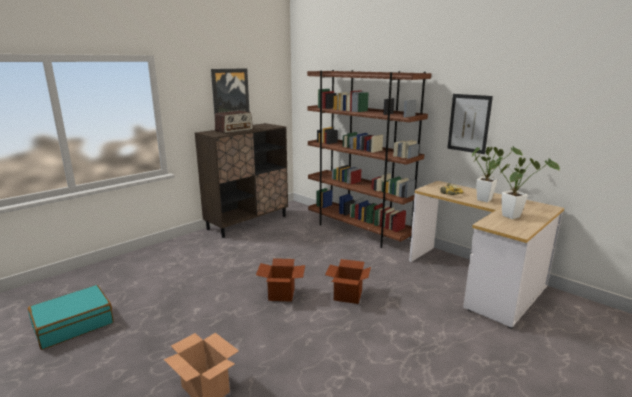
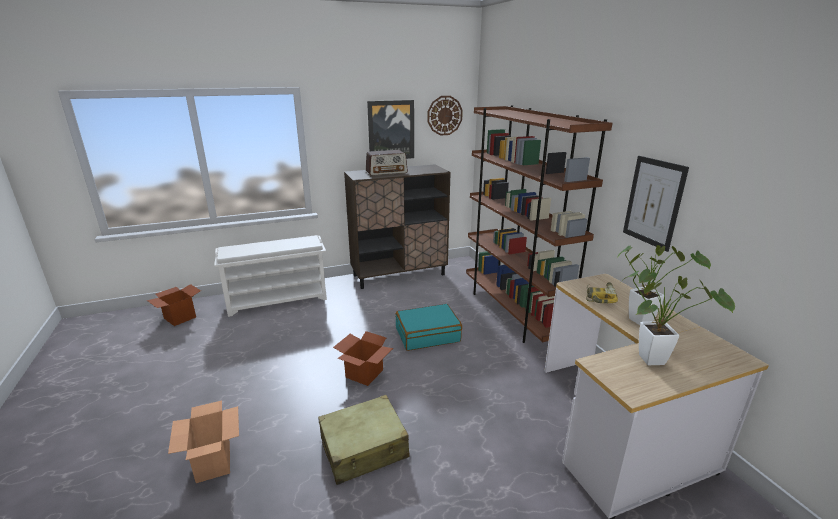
camera: 25 degrees right, 5 degrees up
(73, 324) = (173, 352): turquoise suitcase -> turquoise suitcase (427, 334)
(150, 260) = (278, 300): none -> white shoe rack
(269, 82) = (444, 115): none -> wall clock
(327, 340) = (364, 448): none -> beige suitcase
(348, 295) = (432, 397): cardboard box -> cardboard box (180, 317)

